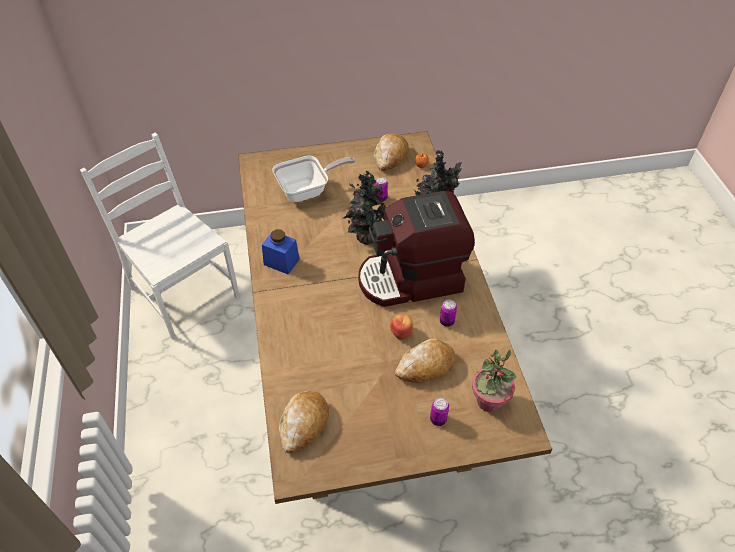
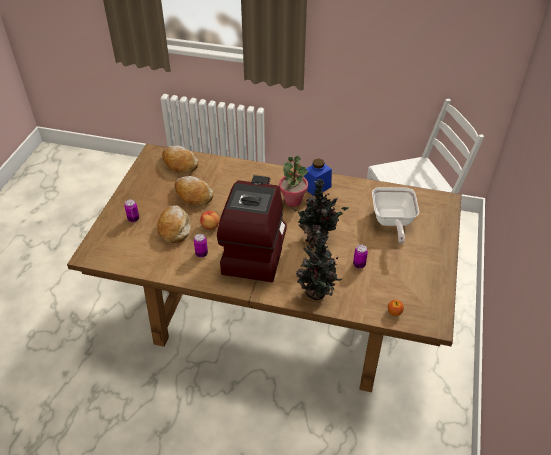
camera: 115 degrees right, 5 degrees down
(390, 156) = (418, 293): bread -> bread (193, 195)
(488, 401) = (124, 248): potted plant -> potted plant (293, 200)

